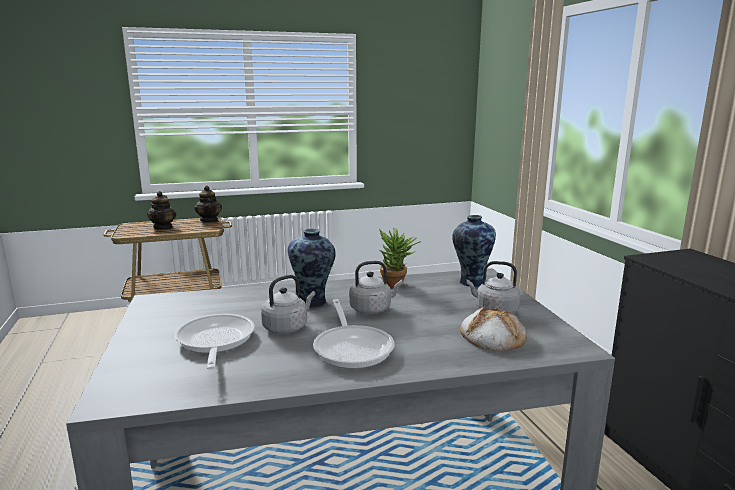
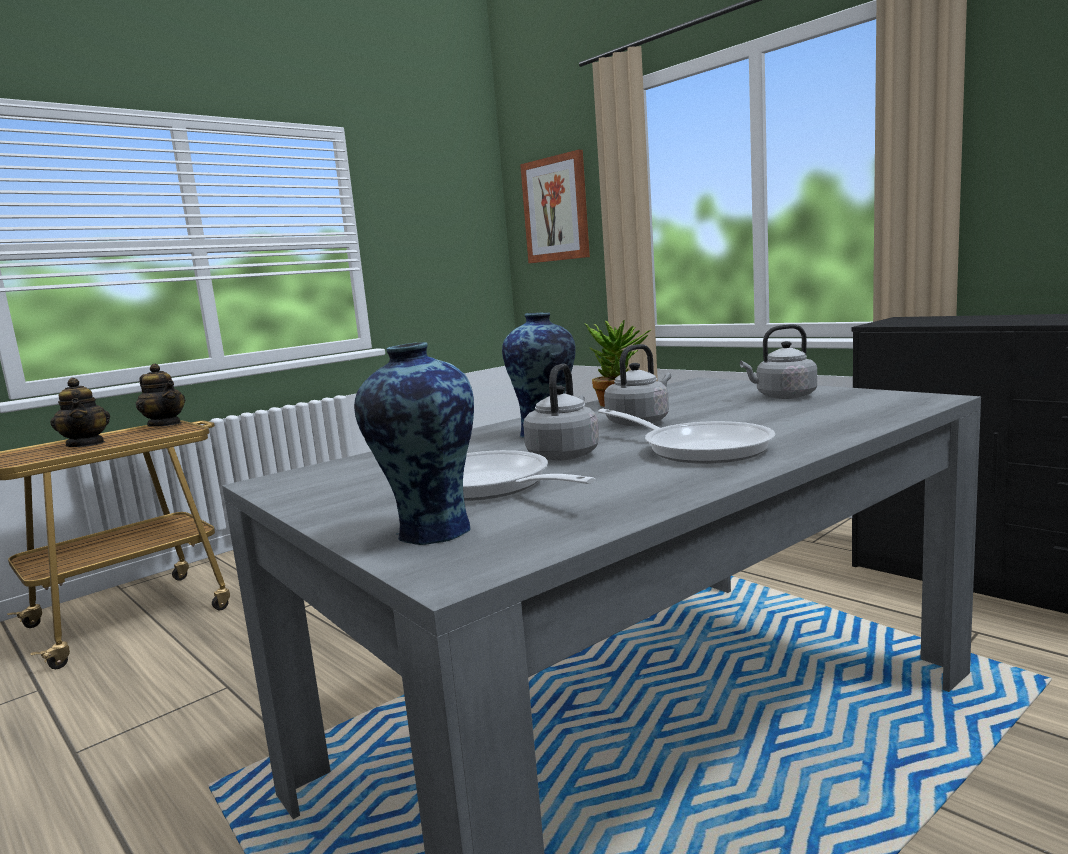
camera: 25 degrees left, 5 degrees down
(471, 282) = (702, 387): vase -> vase (430, 532)
(492, 336) = (830, 409): bread -> none
(504, 96) = (556, 209): none -> picture

